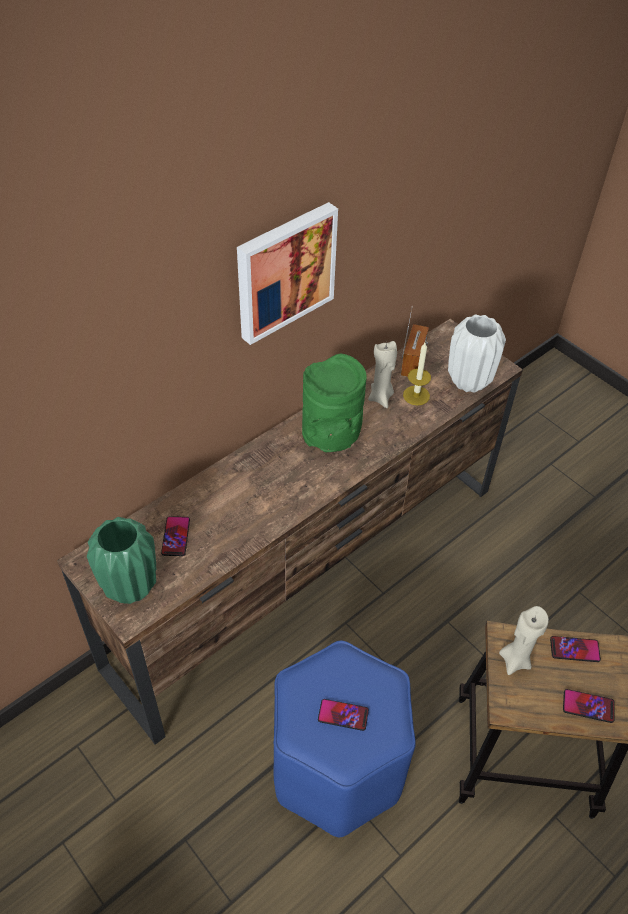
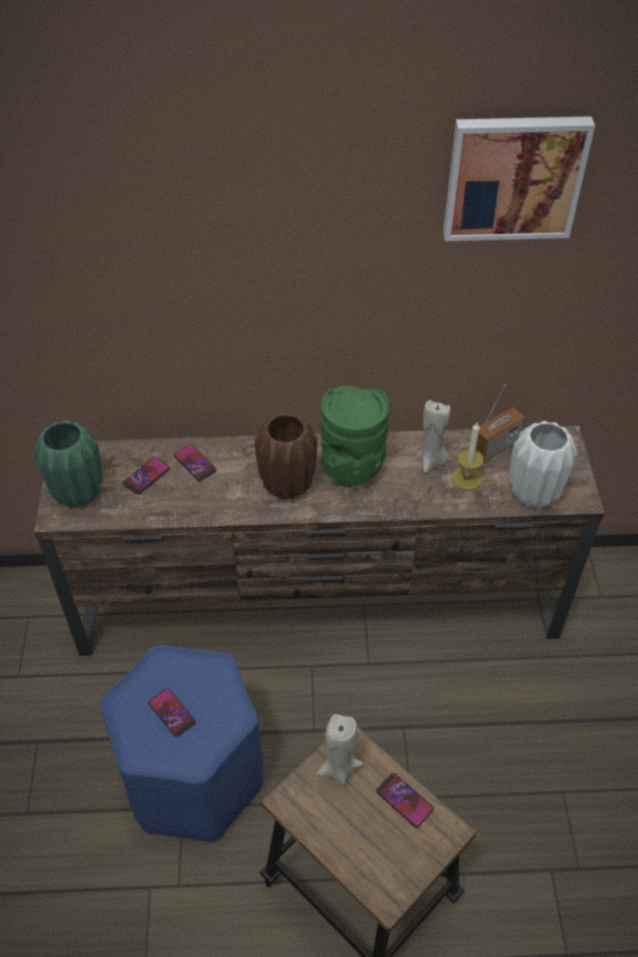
camera: 40 degrees right, 0 degrees up
(284, 271) = (335, 278): picture -> picture (513, 176)
(297, 476) = (288, 486): none -> brown vase
(588, 706) = (364, 855): phone -> phone (195, 463)

